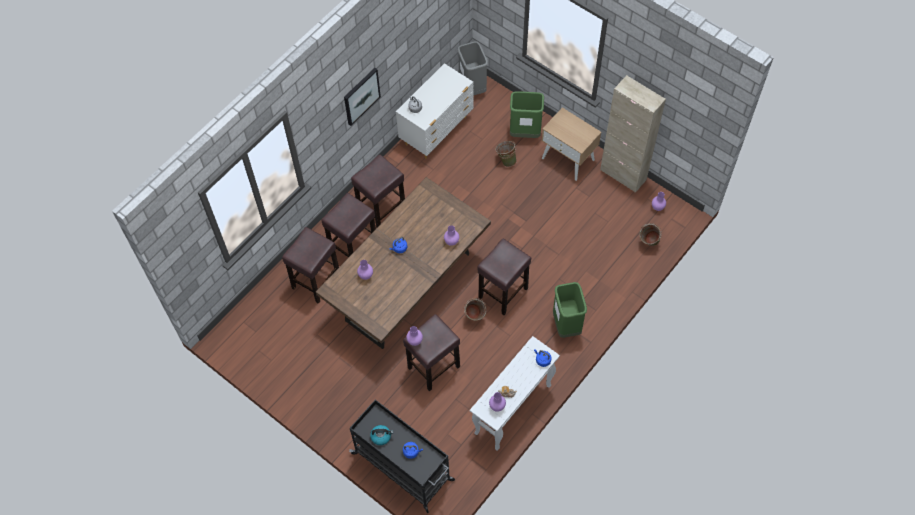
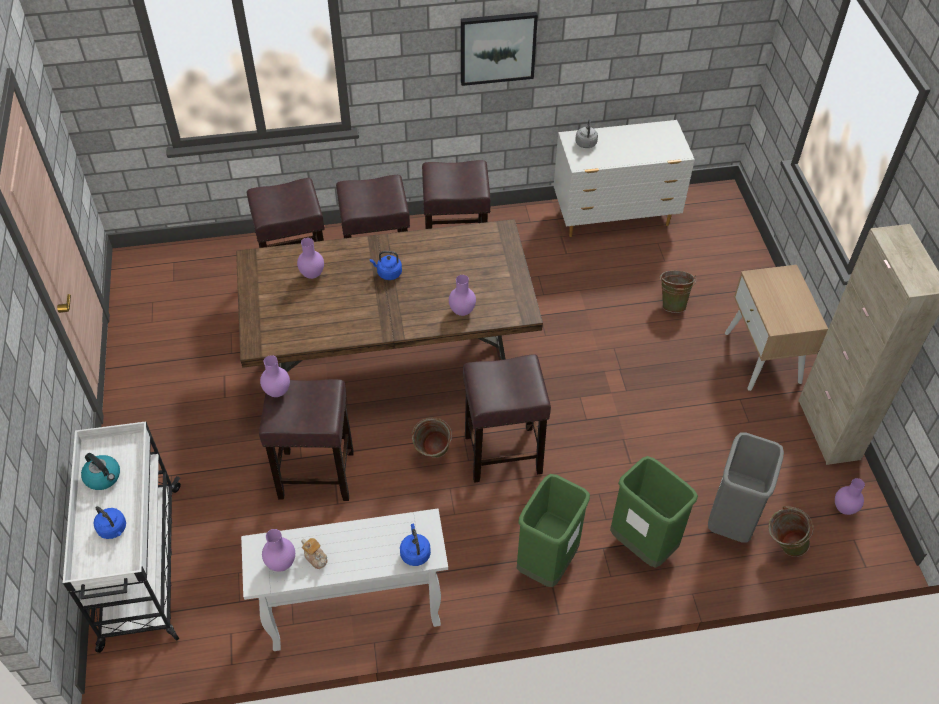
camera: 40 degrees right, 10 degrees down
(403, 467) = (141, 567): black cart -> white cart
(472, 88) = (710, 200): grey trash can -> grey trash can (731, 521)
(525, 133) = (731, 290): green trash can -> green trash can (643, 544)

